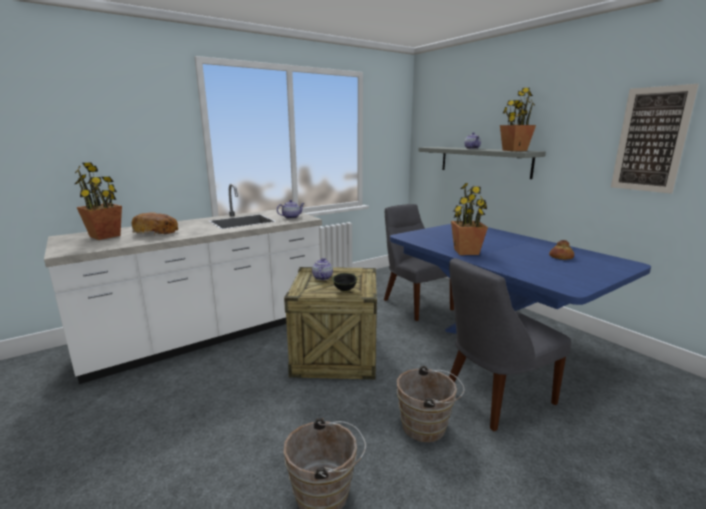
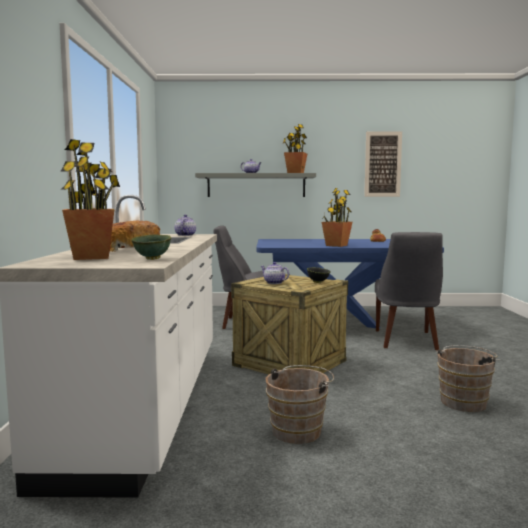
camera: 55 degrees left, 10 degrees down
(99, 246) = (153, 259): none -> green bowl
(427, 427) = (419, 362): brown bucket -> brown bucket (299, 430)

